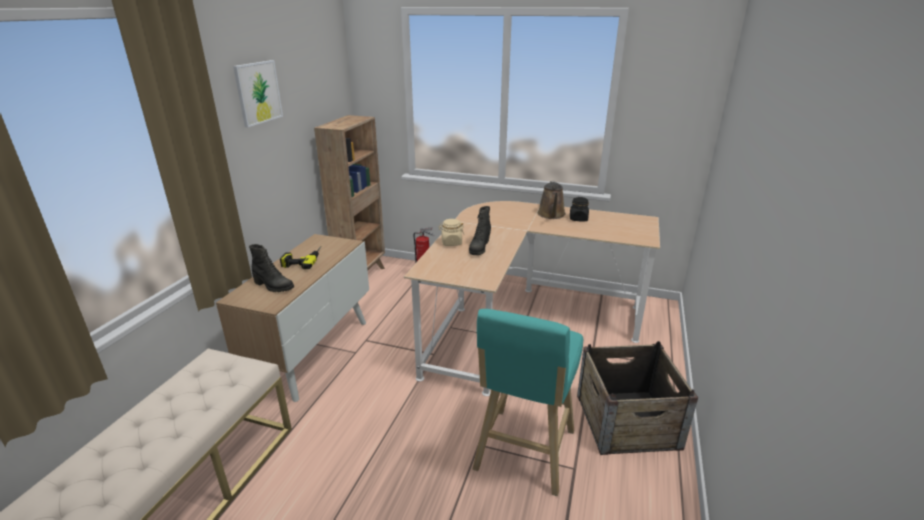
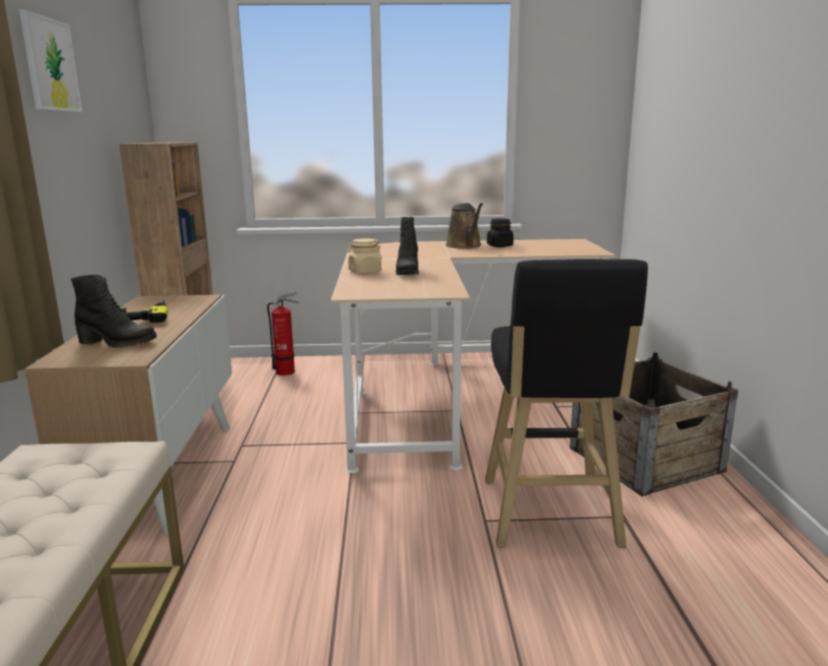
camera: 20 degrees left, 10 degrees down
(523, 454) = (550, 516): turquoise stool -> black stool

